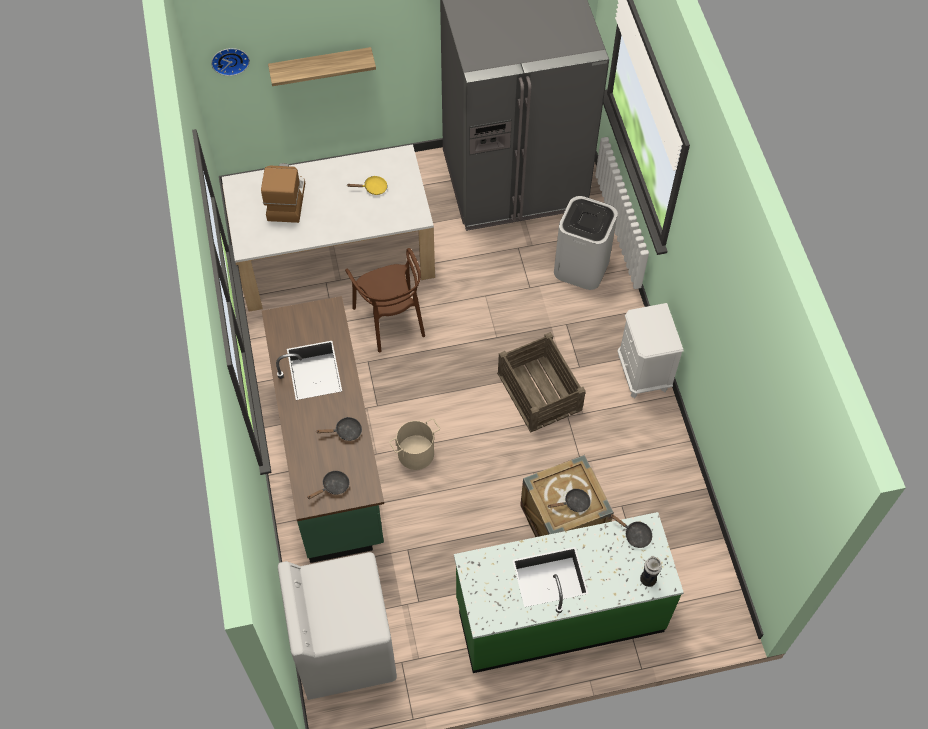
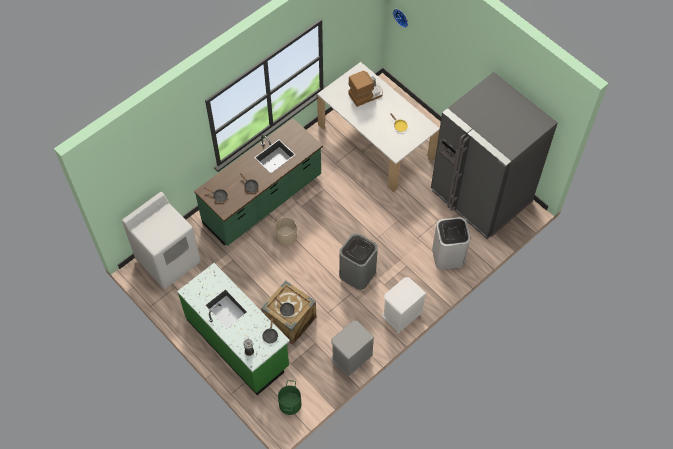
camera: 60 degrees right, 0 degrees up
(321, 65) = (436, 57): shelf -> none
(391, 320) = (354, 186): brown chair -> none
(539, 391) = (358, 273): crate -> grey trash can
(675, 472) = (351, 360): none -> grey nightstand
(702, 592) = (289, 404): none -> green bucket

